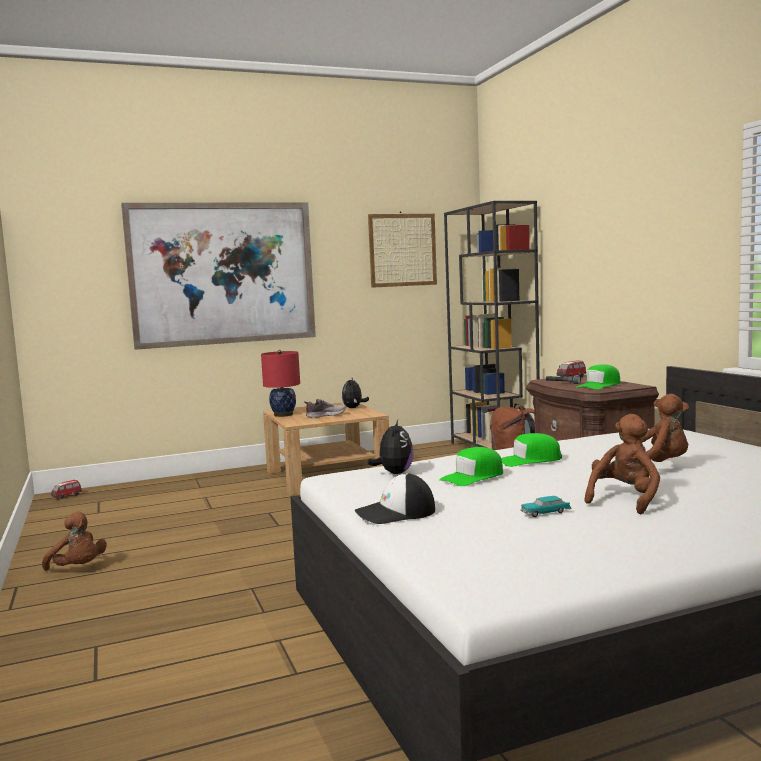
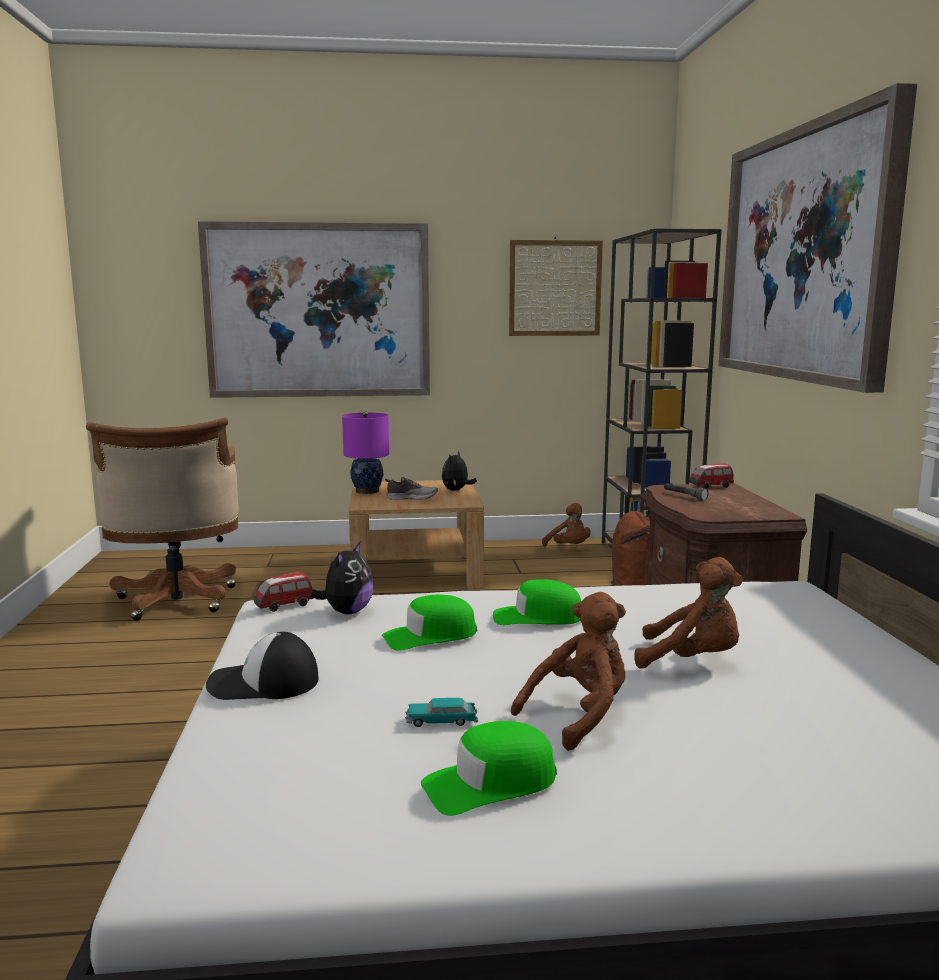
camera: 15 degrees right, 5 degrees up
(66, 496) = (128, 558): toy car -> toy car (284, 606)
(78, 569) = (54, 658): brown plush toy -> brown plush toy (569, 548)
(147, 519) = (177, 602): none -> office chair
(283, 414) = (367, 491): red table lamp -> purple table lamp
(599, 385) = (727, 507): green cap -> green cap (490, 783)
(617, 213) = (804, 255): none -> picture

